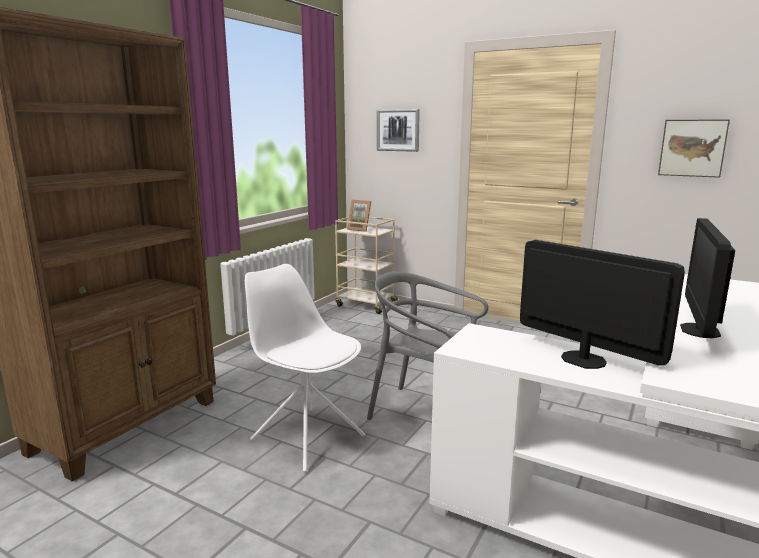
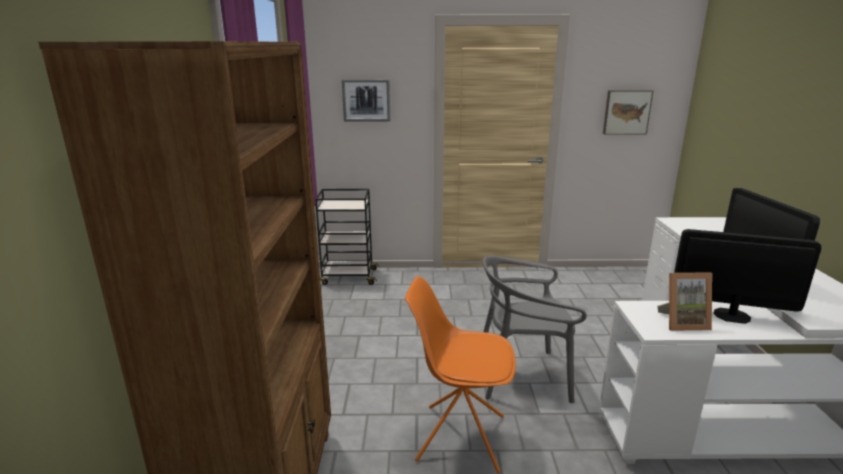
camera: 30 degrees left, 5 degrees up
(306, 437) = (459, 437): white chair -> orange chair
(360, 229) = (338, 204): picture frame -> picture frame (682, 322)
(366, 305) = (348, 277): beige cart -> black cart

